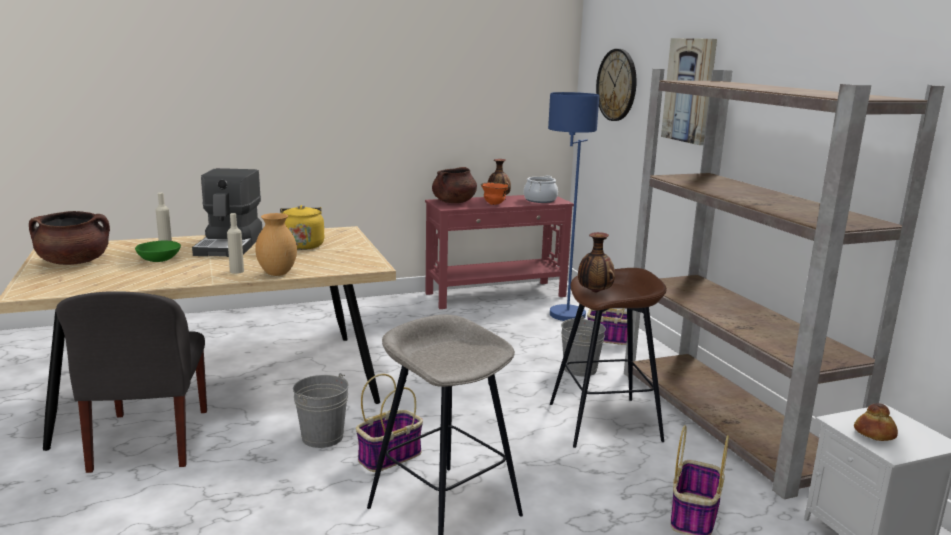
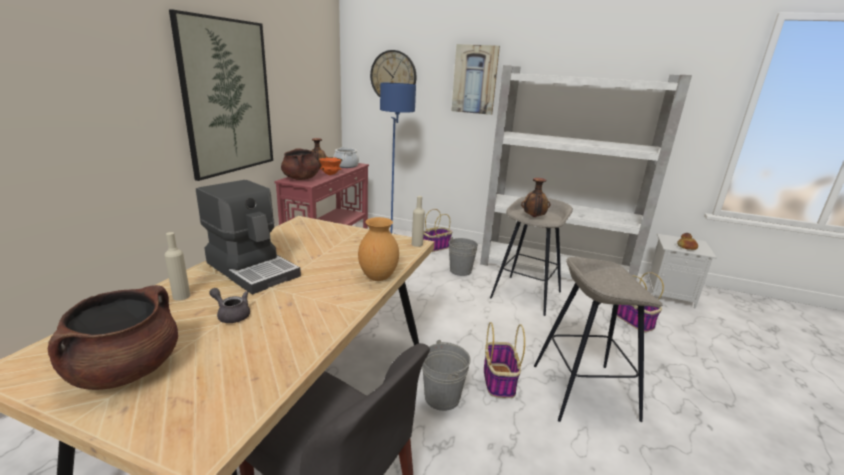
camera: 50 degrees left, 5 degrees up
(159, 260) = (231, 314): green bowl -> grey teapot
(236, 271) = (342, 290): beige bottle -> beige bottle (417, 244)
(302, 245) = (313, 246): yellow kettle -> none
(372, 103) = (228, 98): none -> picture
(605, 422) = (526, 295): brown stool -> grey stool
(727, 420) = (554, 268): brown bookcase -> white bookcase

